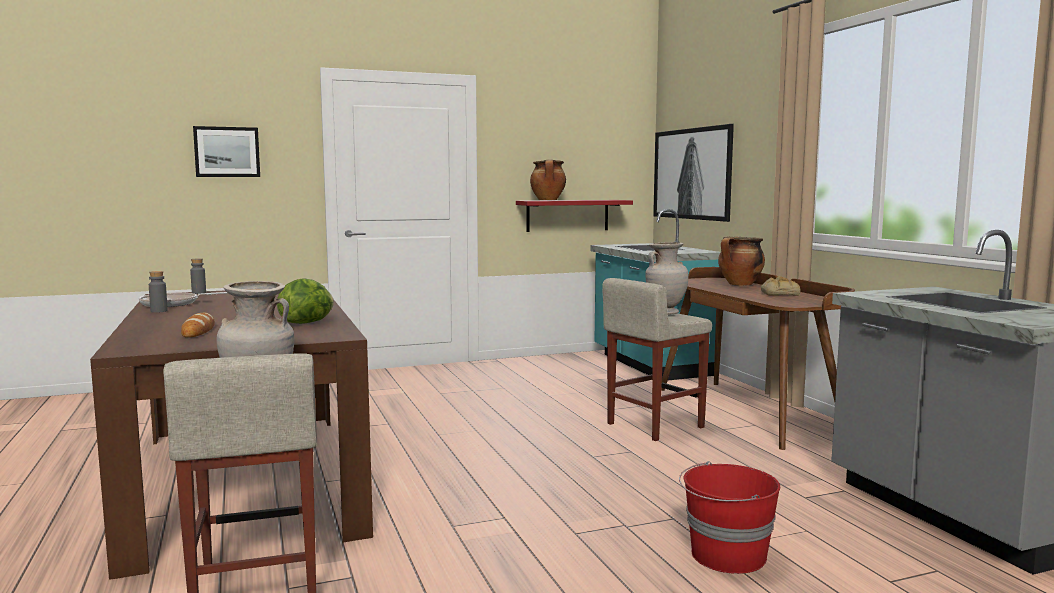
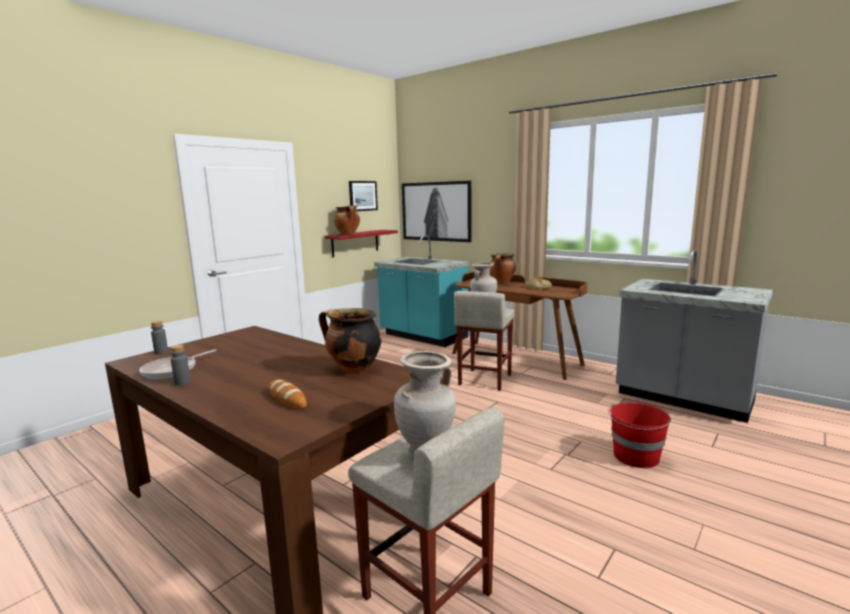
camera: 30 degrees left, 5 degrees up
(227, 152) = (96, 211): picture -> picture (362, 196)
(307, 322) = (353, 368): lettuce -> cooking pot

